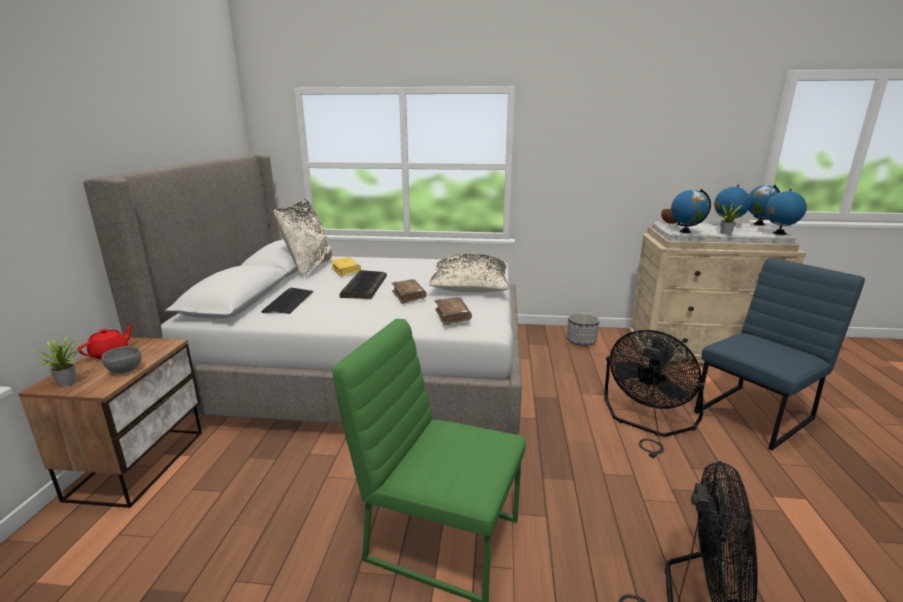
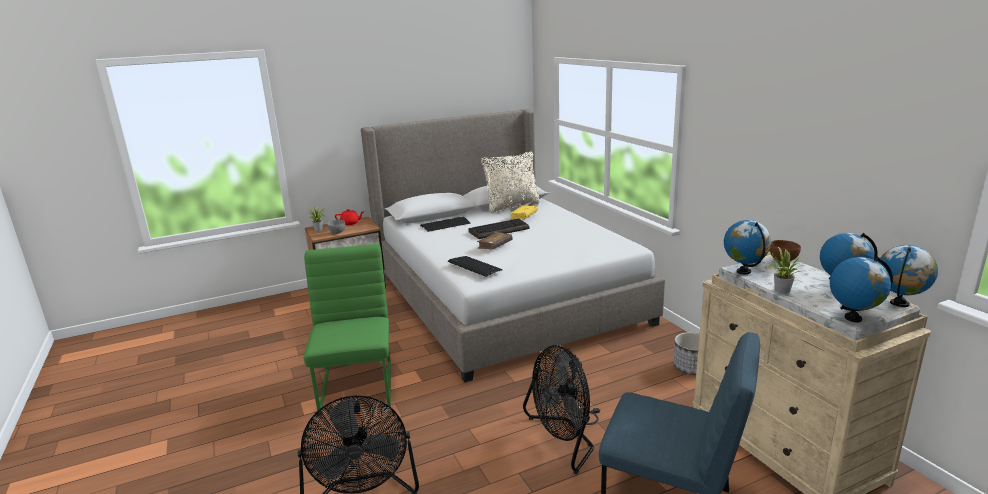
camera: 60 degrees right, 0 degrees up
(452, 316) = (474, 266): brown book -> keyboard
(469, 286) = (552, 255): beige pillow -> none
(645, 423) = (566, 436): black fan -> black fan turned 150 degrees clockwise

